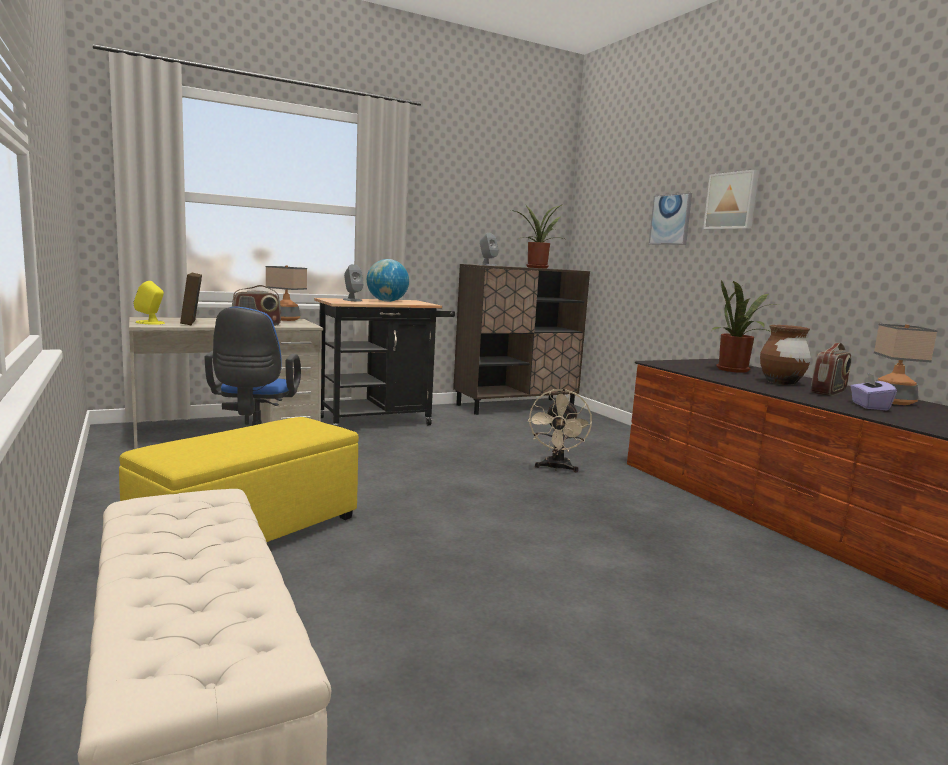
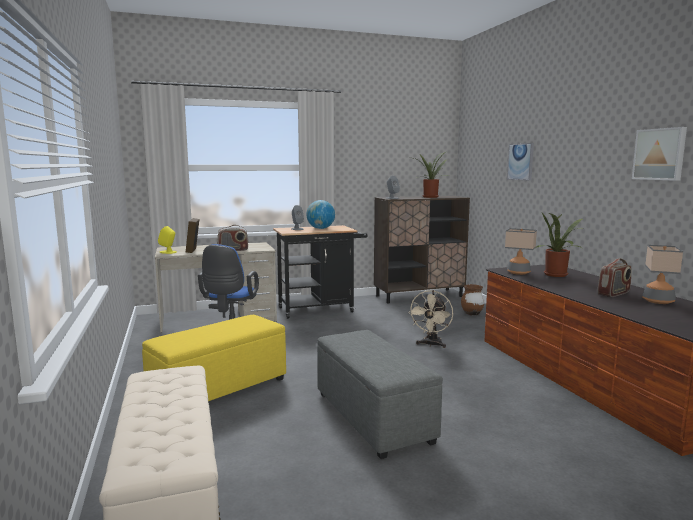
camera: 10 degrees right, 0 degrees up
(286, 319) = (254, 244): table lamp -> table lamp (518, 272)
(508, 571) = (372, 416): none -> grey ottoman
(732, 201) = (559, 149): picture -> picture (660, 154)
(781, 383) = (583, 286): brown vase -> brown vase (472, 314)
(869, 406) = (633, 306): purple tissue box -> none

